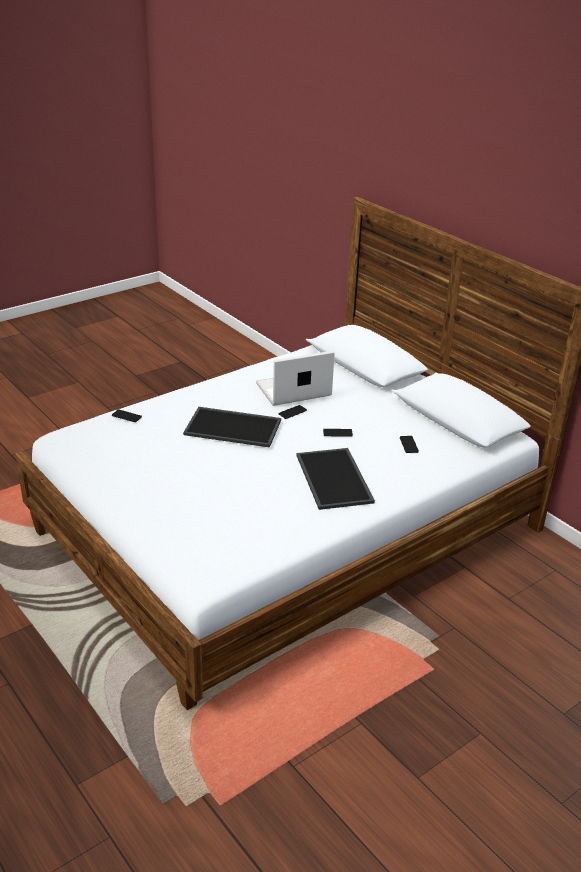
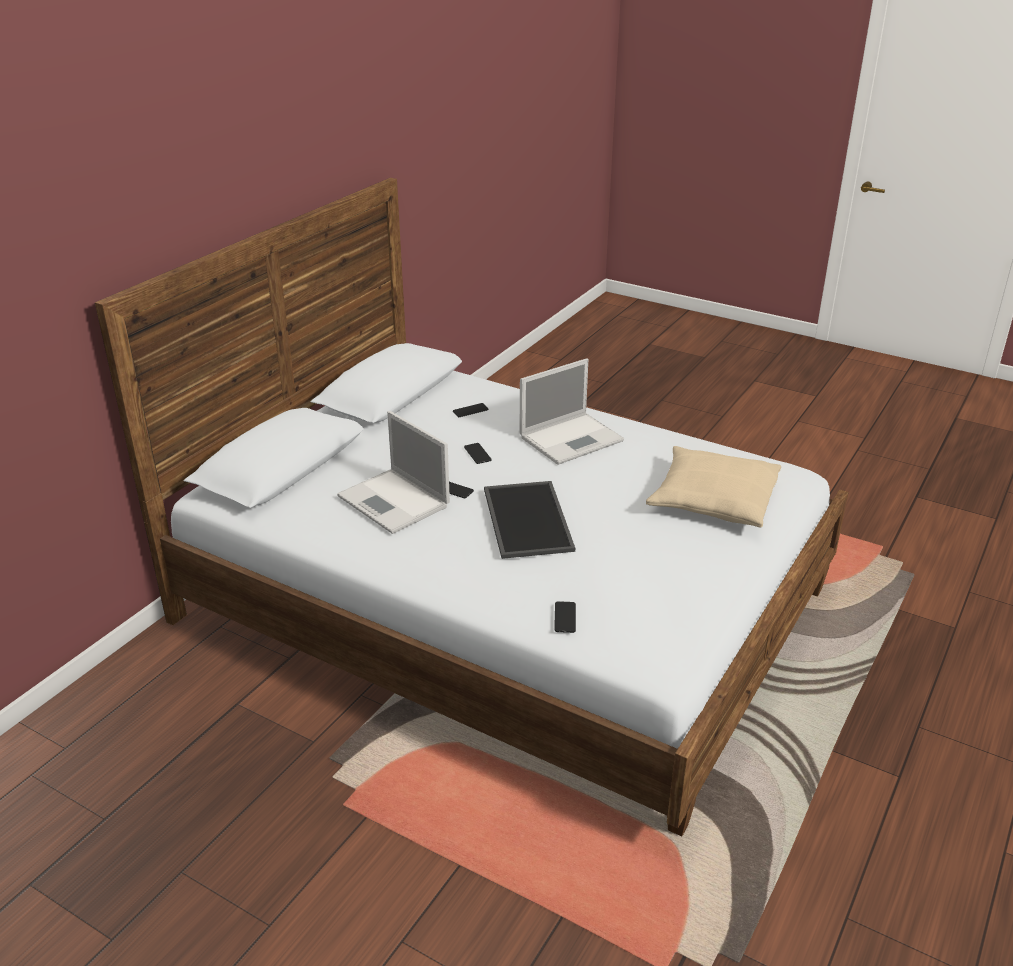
camera: 110 degrees left, 0 degrees up
(200, 516) = (713, 499): none -> beige pillow
(335, 479) = (572, 438): tray -> laptop

